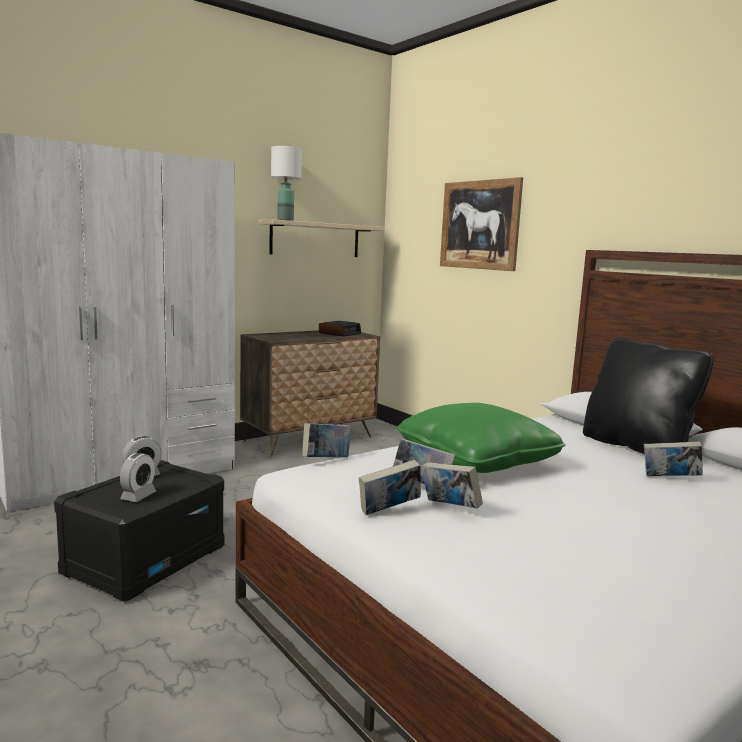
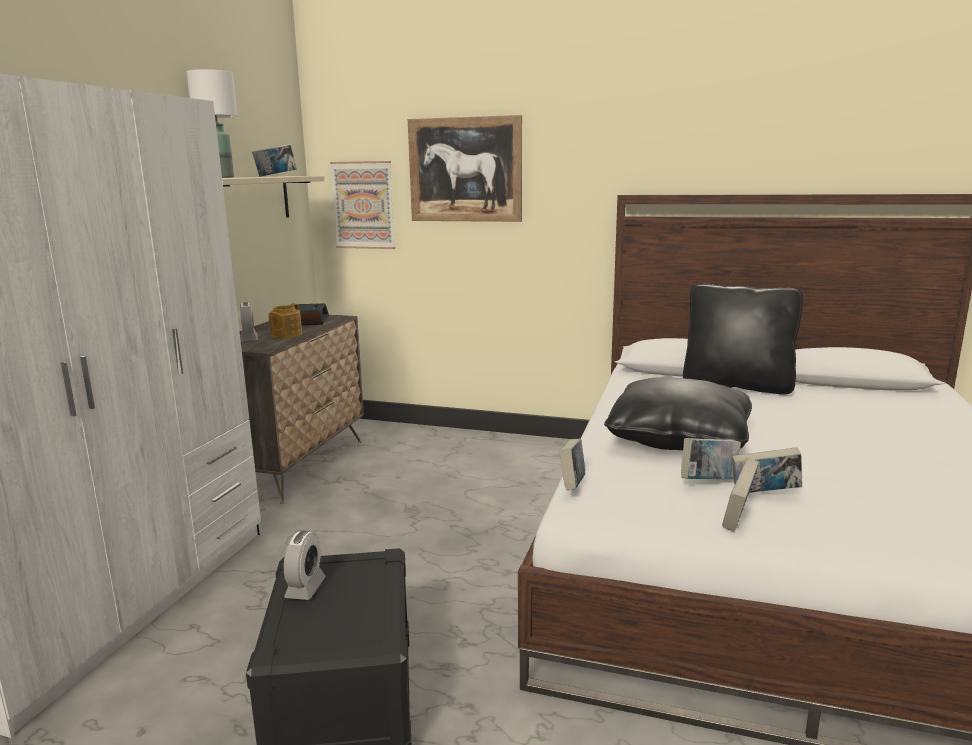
camera: 35 degrees left, 5 degrees up
(138, 496) = (353, 616): alarm clock -> alarm clock (249, 339)
(306, 337) = (285, 335): none -> teapot
(413, 252) = (363, 205): none -> picture
(476, 461) = (678, 439): green pillow -> black pillow
(669, 479) = (810, 409): book -> book (276, 176)

